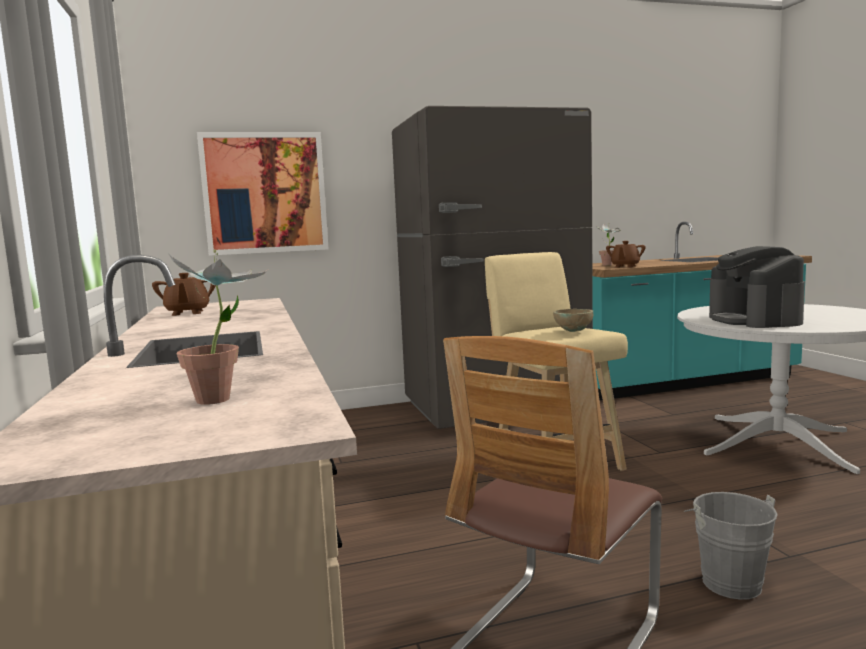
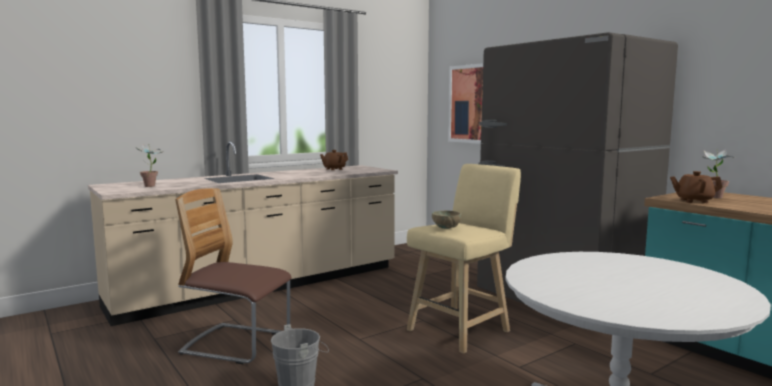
camera: 70 degrees right, 0 degrees up
(754, 320) = (572, 271): coffee machine -> none

